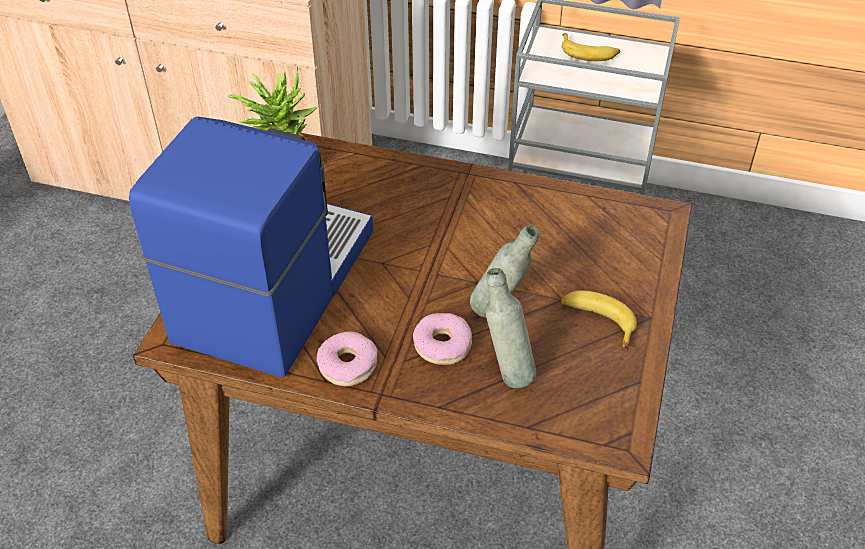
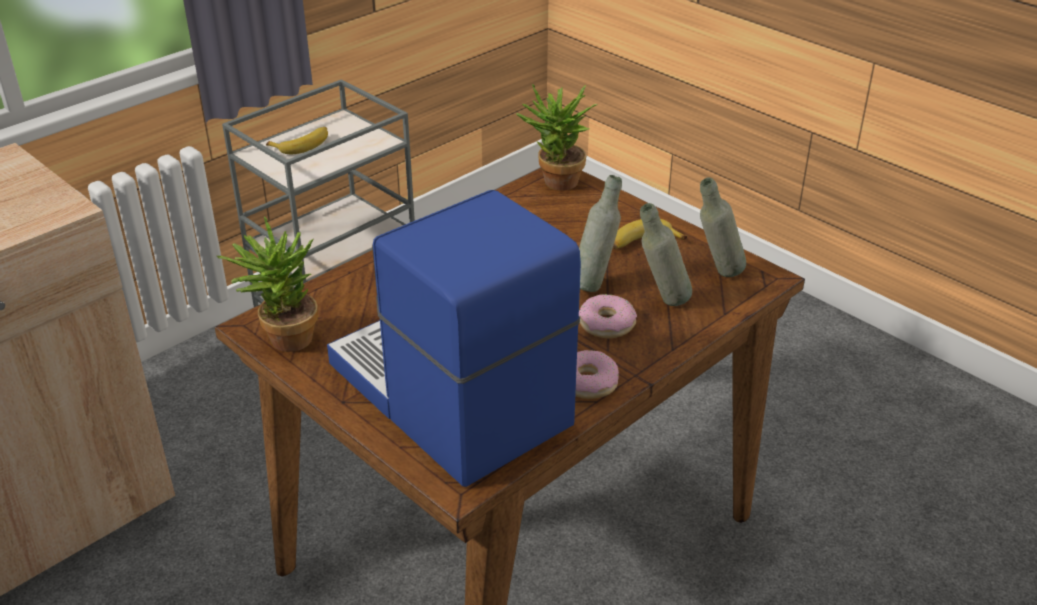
camera: 60 degrees left, 10 degrees down
(591, 397) = (717, 274): none -> grey bottle
(642, 220) = (555, 184): none -> potted plant

